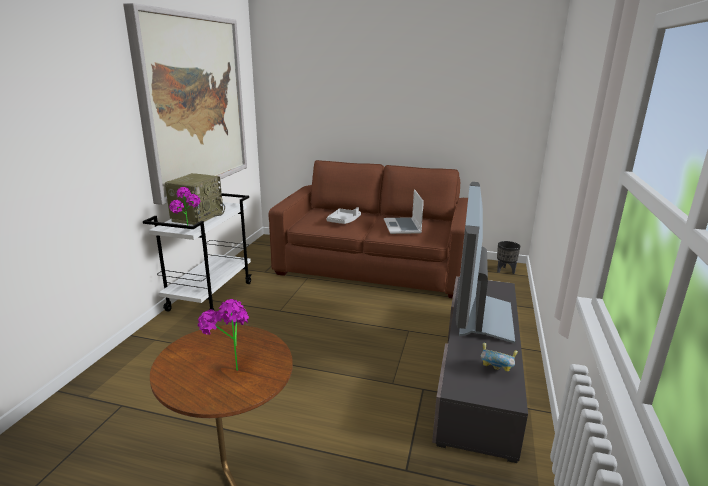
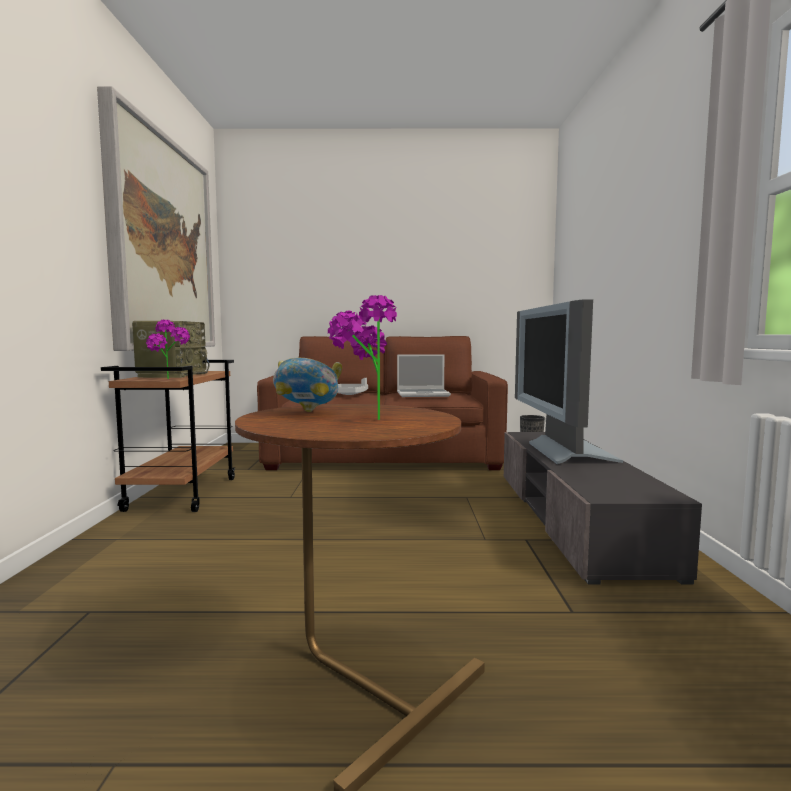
camera: 15 degrees left, 15 degrees down
(210, 296) = (182, 493): white cart -> brown cart
(403, 227) = (423, 394): laptop -> laptop turned 75 degrees counterclockwise
(496, 371) = (628, 481): bowl -> bowl (307, 413)

